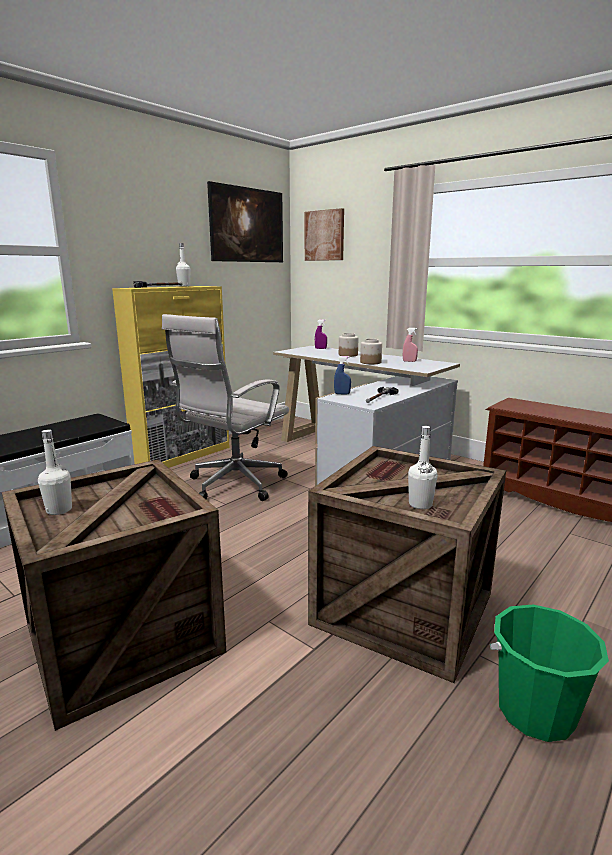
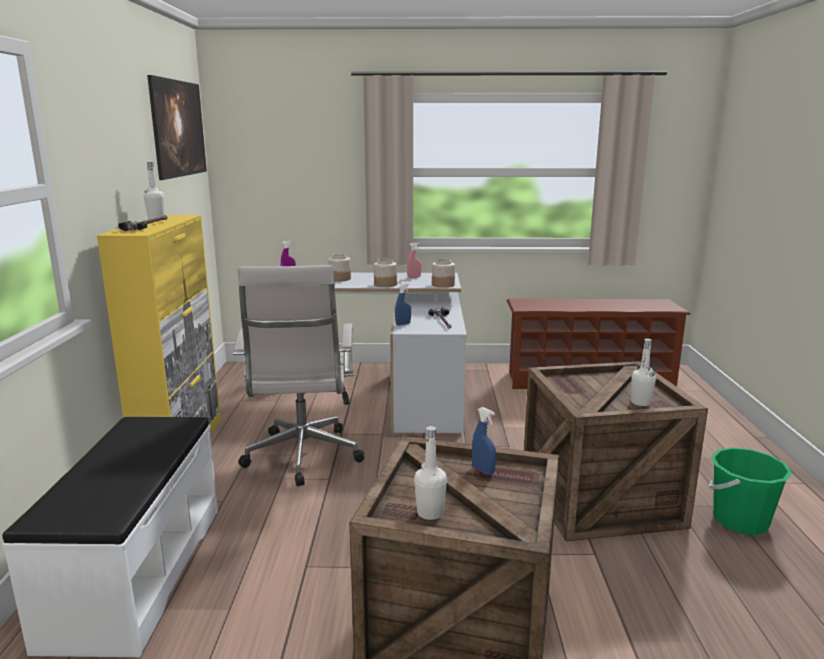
camera: 40 degrees left, 0 degrees up
(155, 500) = (483, 470): none -> blue spray bottle
(324, 235) = (263, 139): picture -> none
(418, 369) = (442, 285): none -> jar

